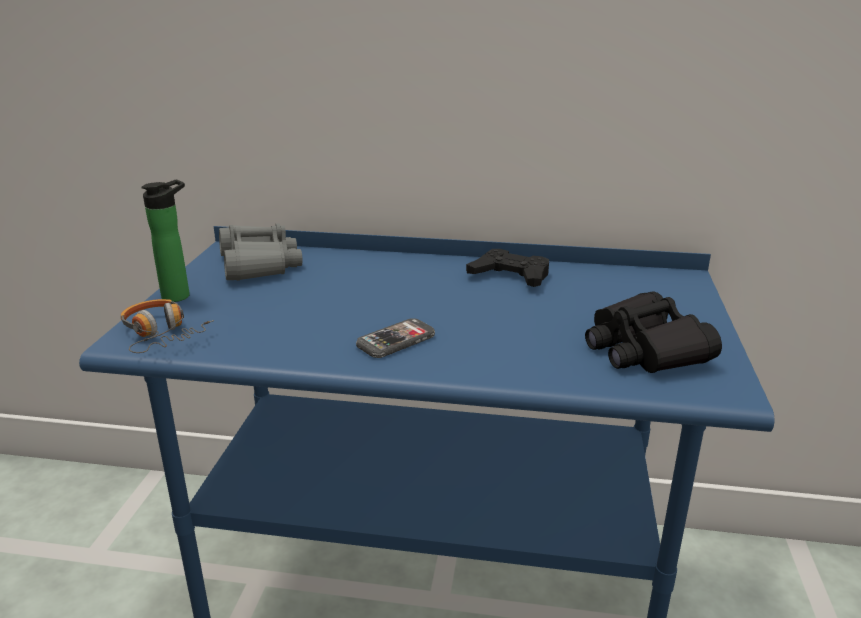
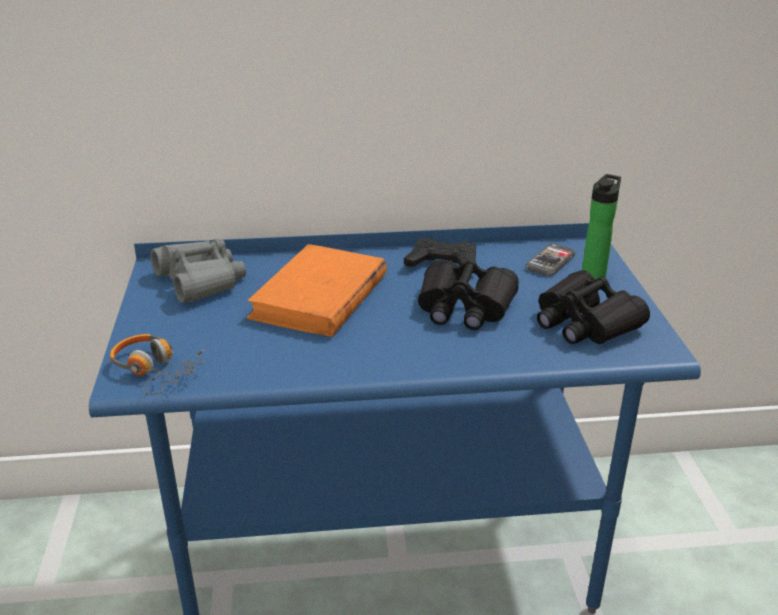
camera: 15 degrees left, 5 degrees up
(180, 295) = (143, 325): bottle -> bottle (594, 275)
(364, 291) = (319, 297): none -> orange book
(396, 340) = (377, 344): phone -> phone (550, 262)
(511, 318) = (464, 307): none -> black binoculars

